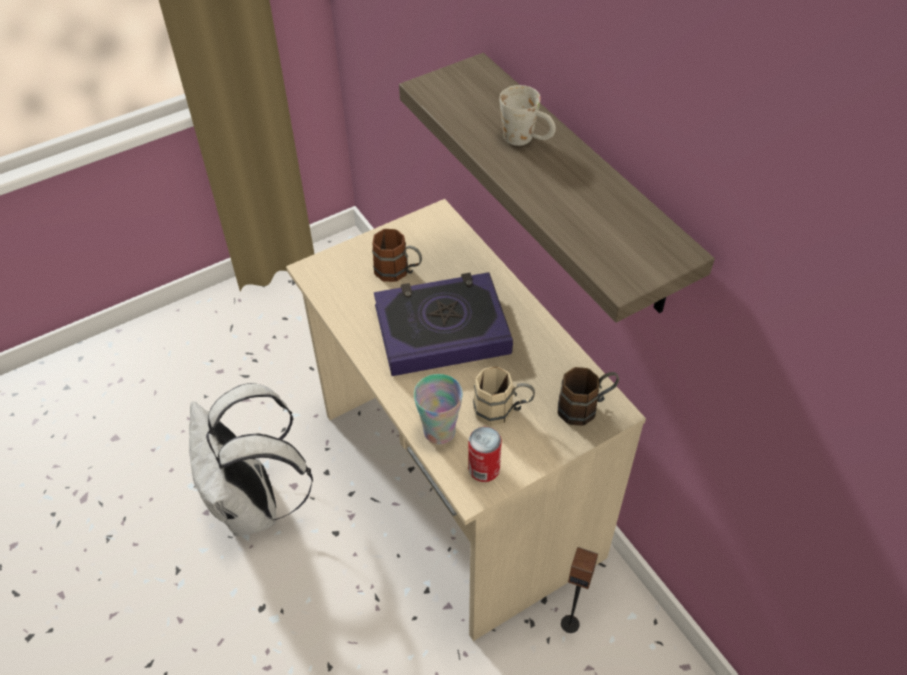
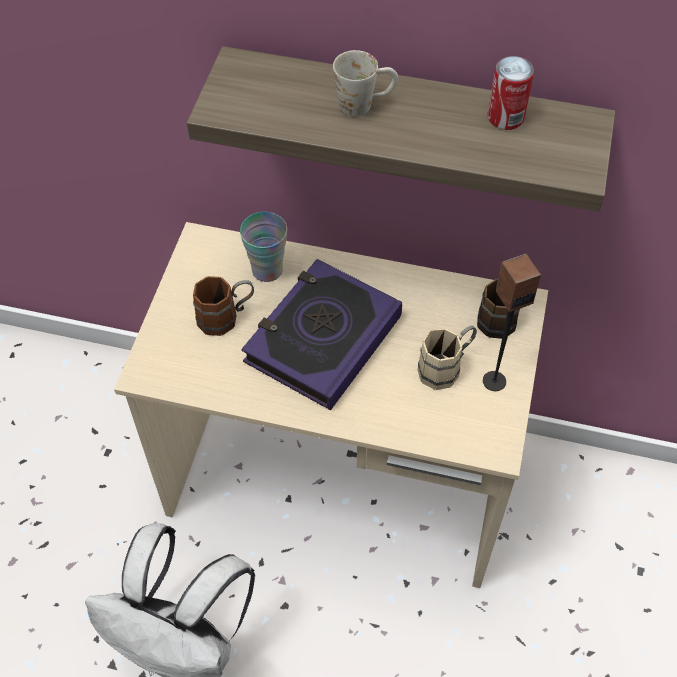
camera: 45 degrees left, 5 degrees up
(439, 431) = (420, 423): cup -> cup (267, 270)
(484, 469) = (486, 424): can -> can (505, 117)
(570, 623) = (530, 511): speaker -> speaker (494, 380)

